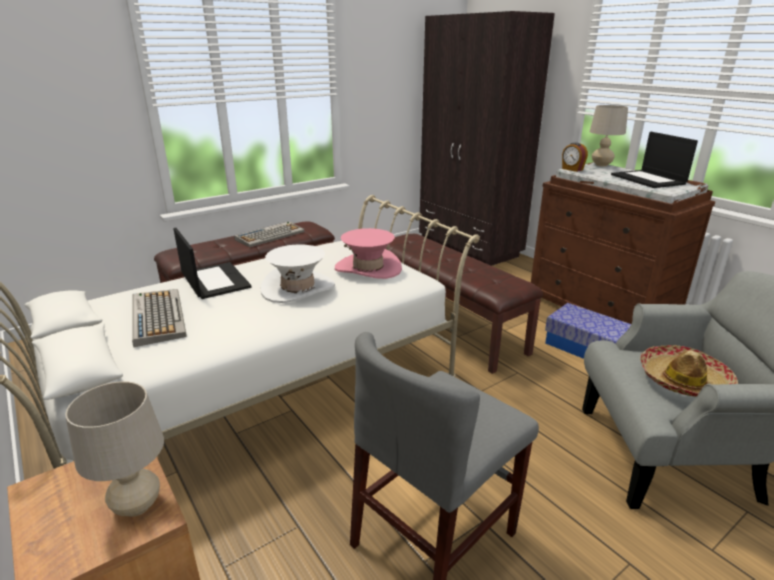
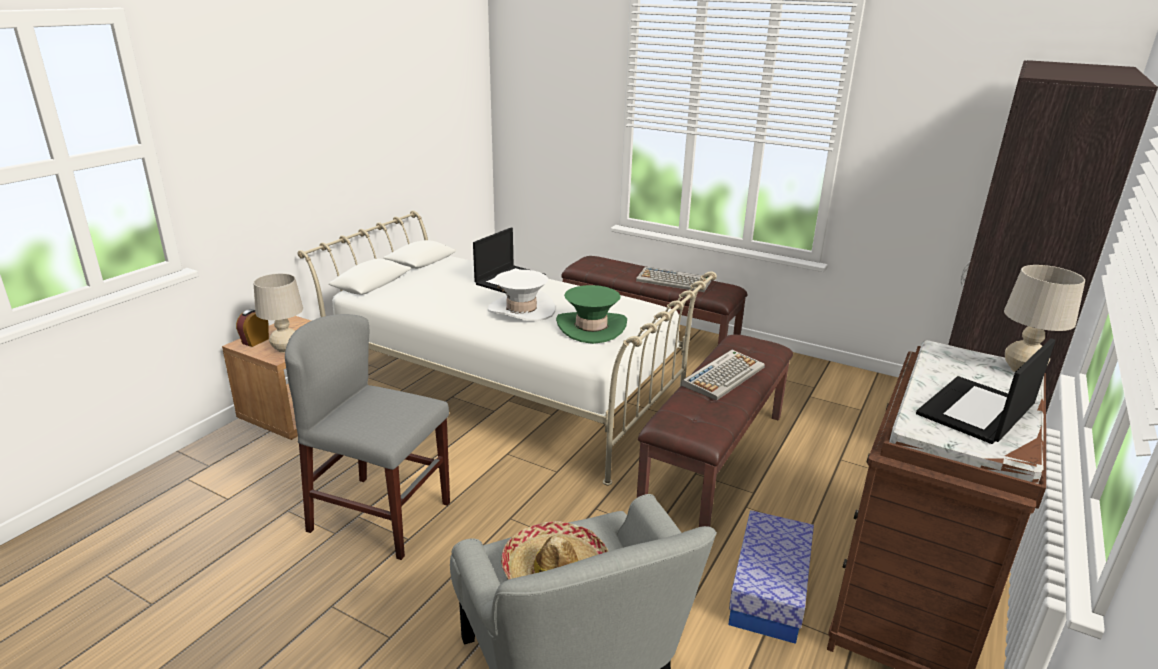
camera: 65 degrees right, 0 degrees up
(157, 317) = (440, 280): keyboard -> keyboard (723, 375)
(368, 268) = (591, 327): pink hat -> green hat
(572, 169) = (941, 349): alarm clock -> alarm clock (255, 341)

